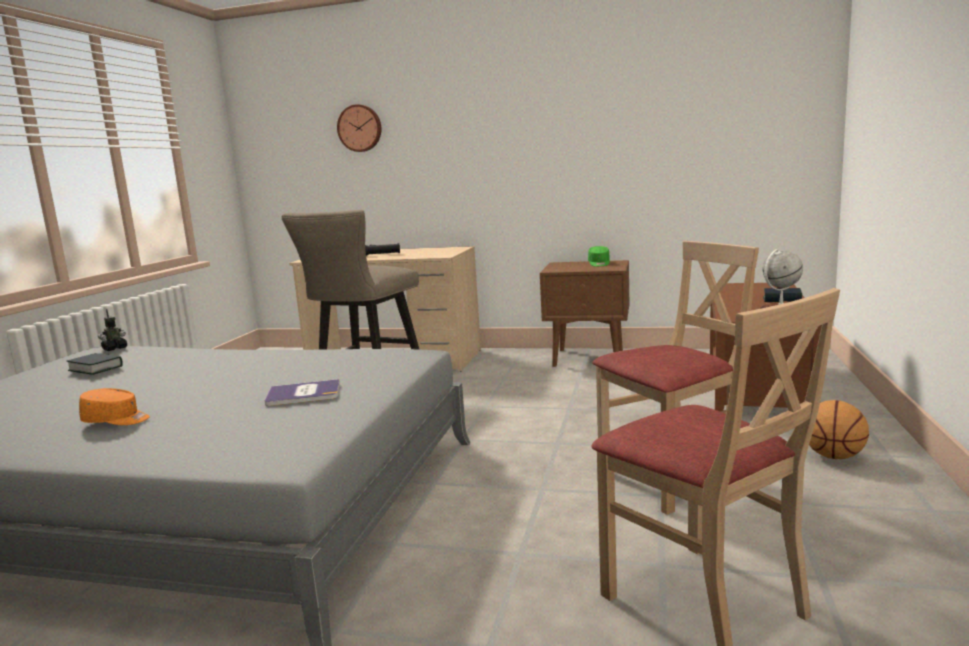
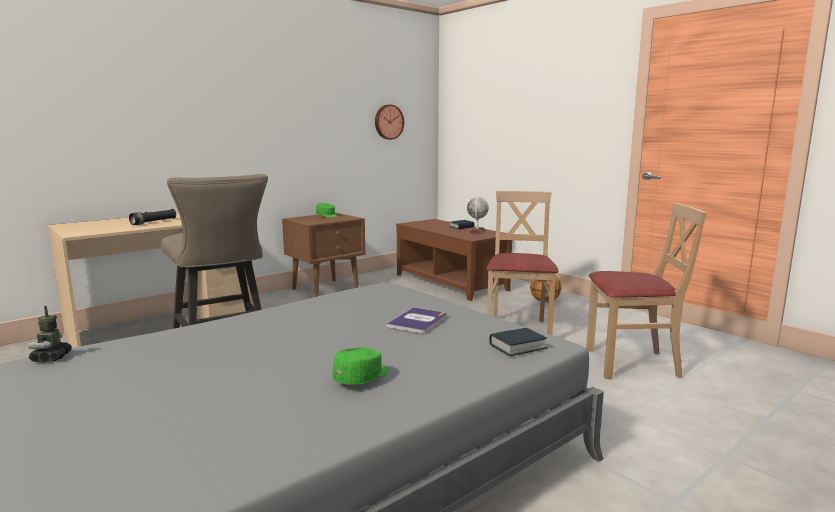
camera: 55 degrees left, 0 degrees up
(96, 368) = (131, 372): book -> book (517, 347)
(116, 420) = (362, 377): orange cap -> green cap
(360, 128) = (87, 89): wall clock -> wall clock (388, 122)

